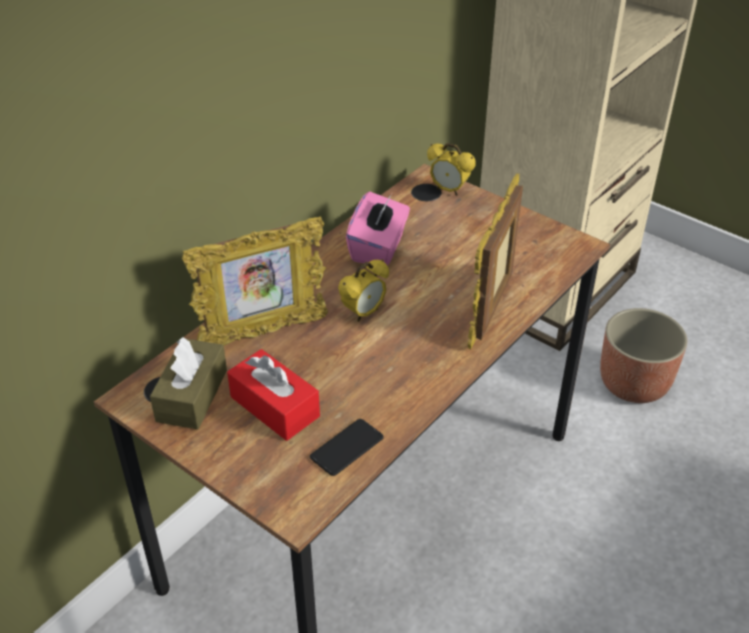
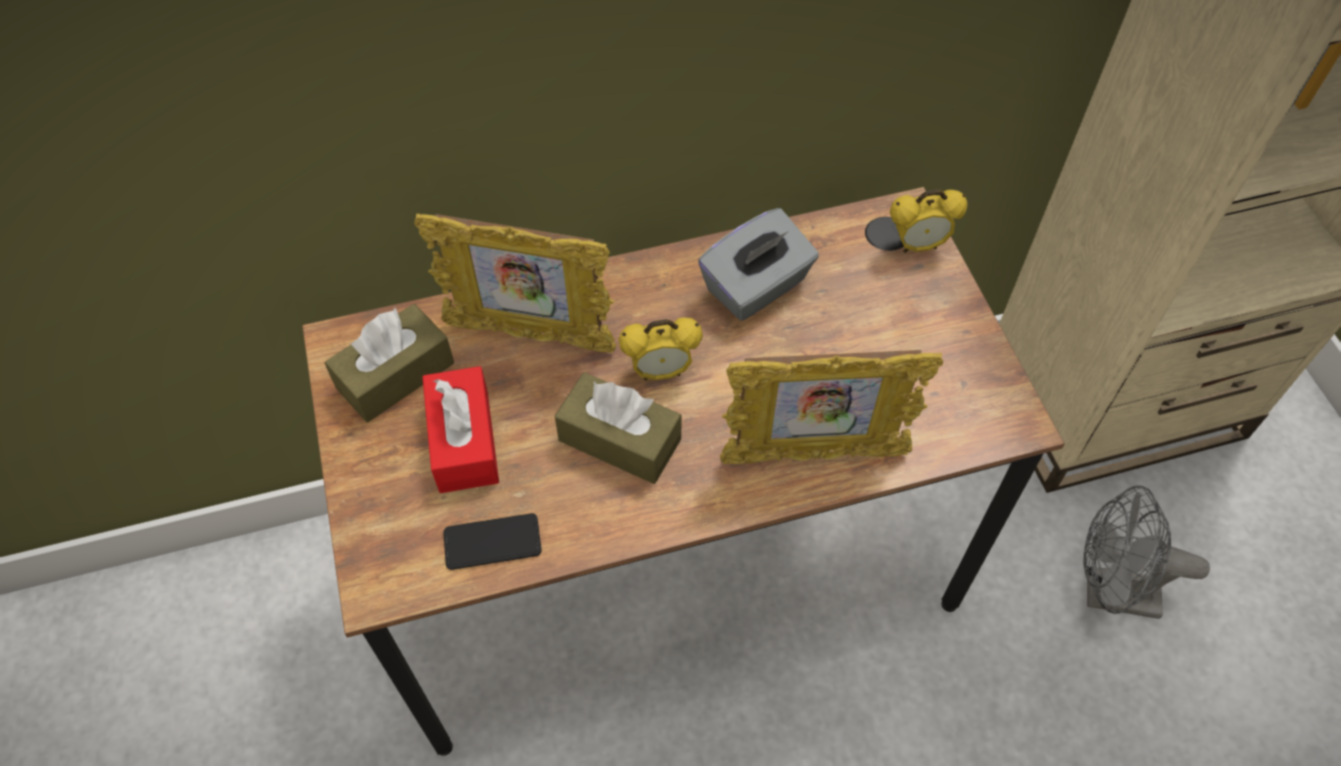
camera: 35 degrees right, 15 degrees up
(373, 357) = (619, 440): none -> brown tissue box
(378, 248) = (756, 287): pink tissue box -> grey tissue box
(449, 190) = (918, 245): alarm clock -> alarm clock turned 75 degrees counterclockwise
(491, 310) = (814, 455): picture frame -> picture frame turned 150 degrees counterclockwise
(634, 383) = (1108, 593): planter -> grey fan

